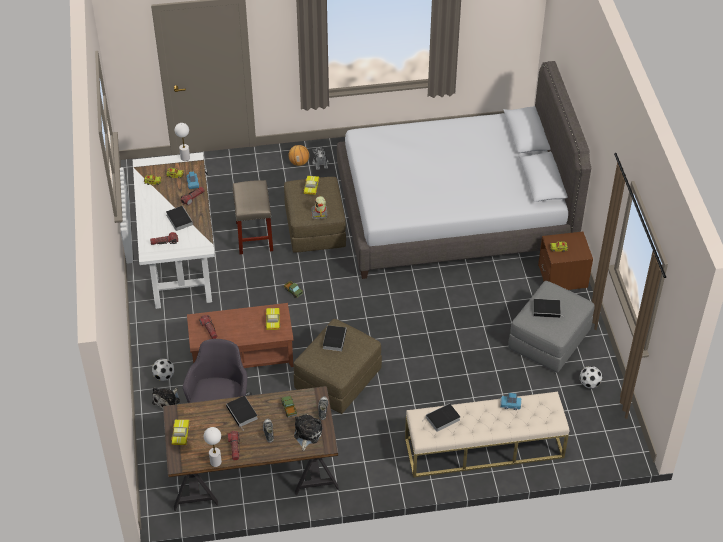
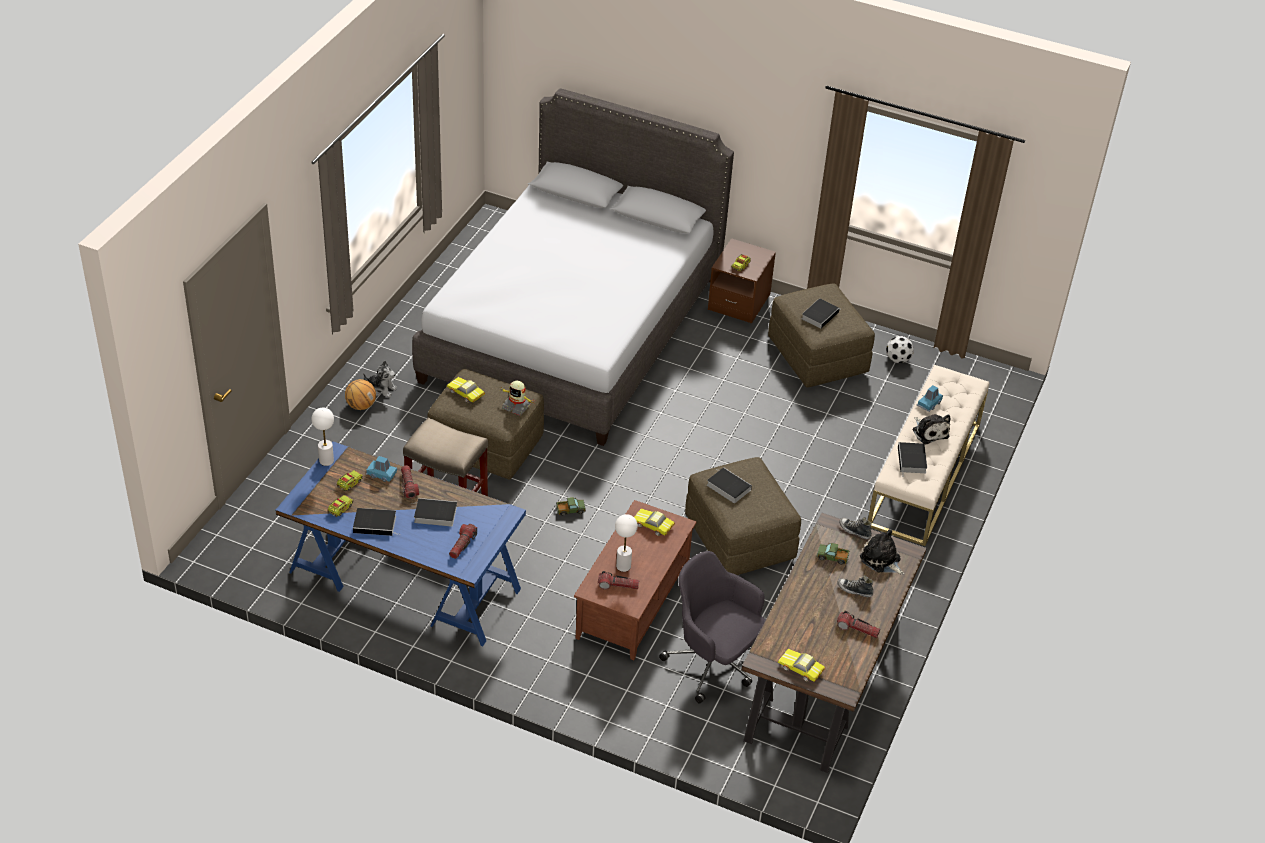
camera: 60 degrees left, 5 degrees down
(164, 376) = (605, 688): football -> none
(167, 401) = (648, 703): plush toy -> plush toy (929, 432)
(178, 252) = (404, 581): white desk -> blue desk
(216, 462) = (867, 655): white table lamp -> white table lamp (623, 566)
(242, 413) = (809, 599): book -> book (376, 524)
(549, 340) = (817, 356): grey ottoman -> brown ottoman

